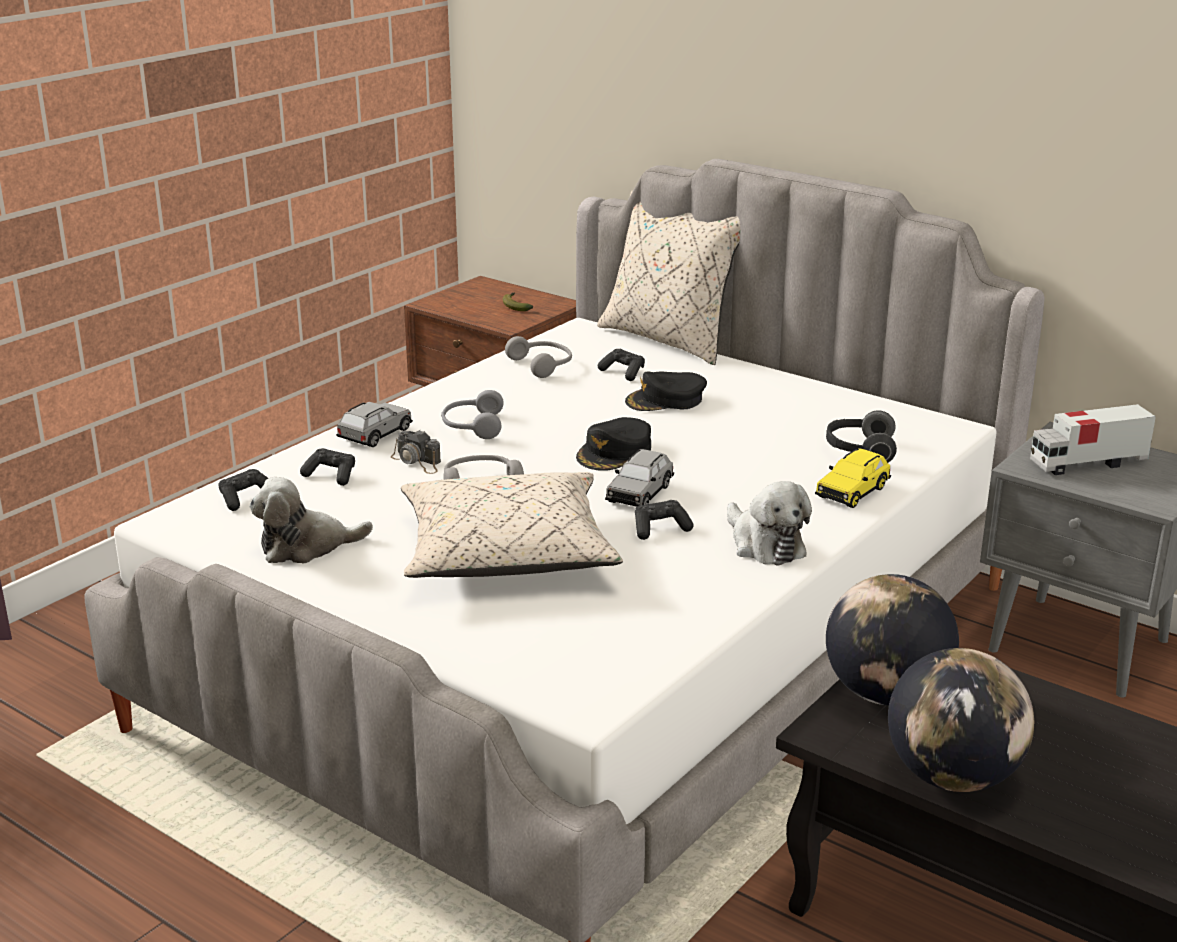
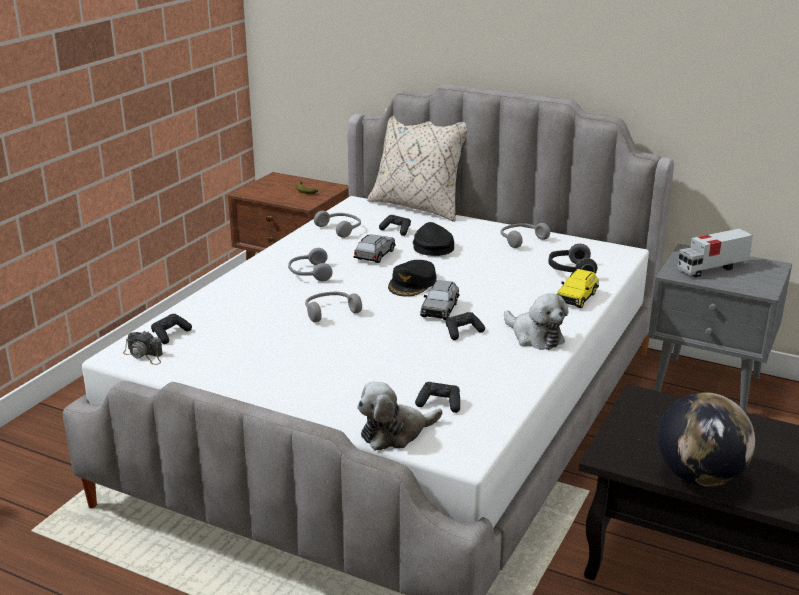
camera: 10 degrees left, 0 degrees up
(306, 547) = (226, 364): plush toy -> plush toy (395, 433)
(331, 476) = (225, 314): black game controller -> black game controller (439, 404)
(375, 435) = (244, 284): grey toy car -> grey toy car (375, 255)
(417, 461) = (281, 300): camera -> camera (144, 355)
(506, 553) = (366, 357): beige pillow -> none
(666, 400) = (432, 247): black cap -> black cap turned 105 degrees clockwise
(804, 399) = (521, 240): none -> grey headphones
(885, 694) = (637, 427): globe -> none

